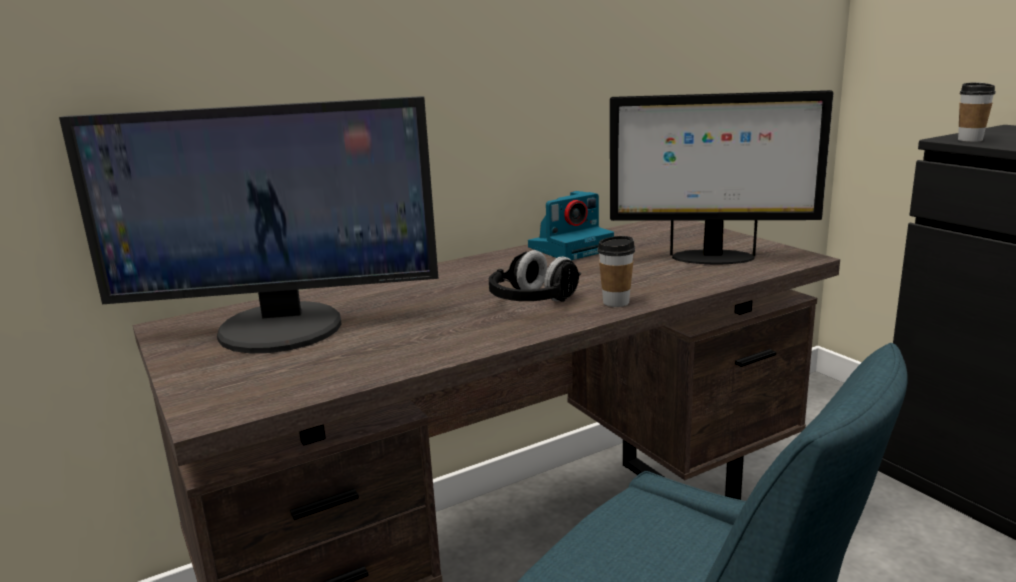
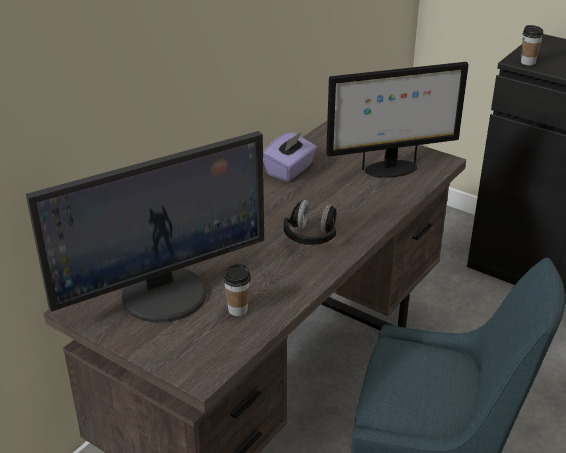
camera: 25 degrees left, 15 degrees up
(571, 248) = (290, 170): camera -> purple tissue box
(616, 302) = (362, 227): cup -> cup (238, 310)

